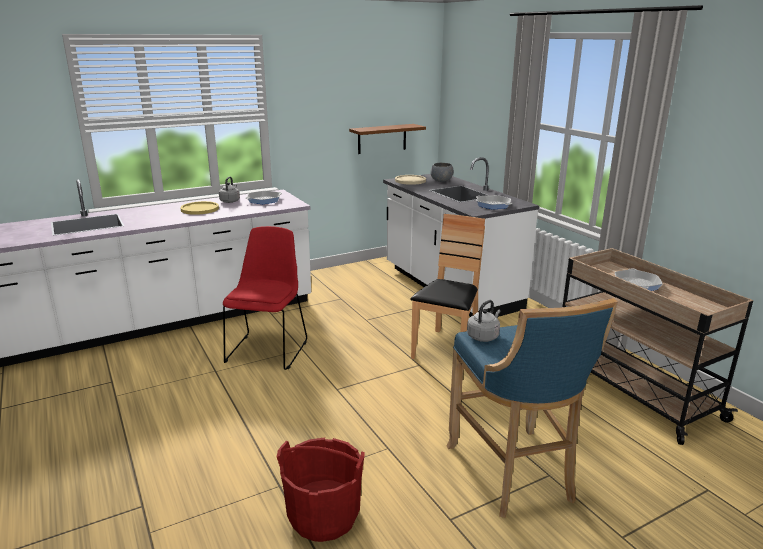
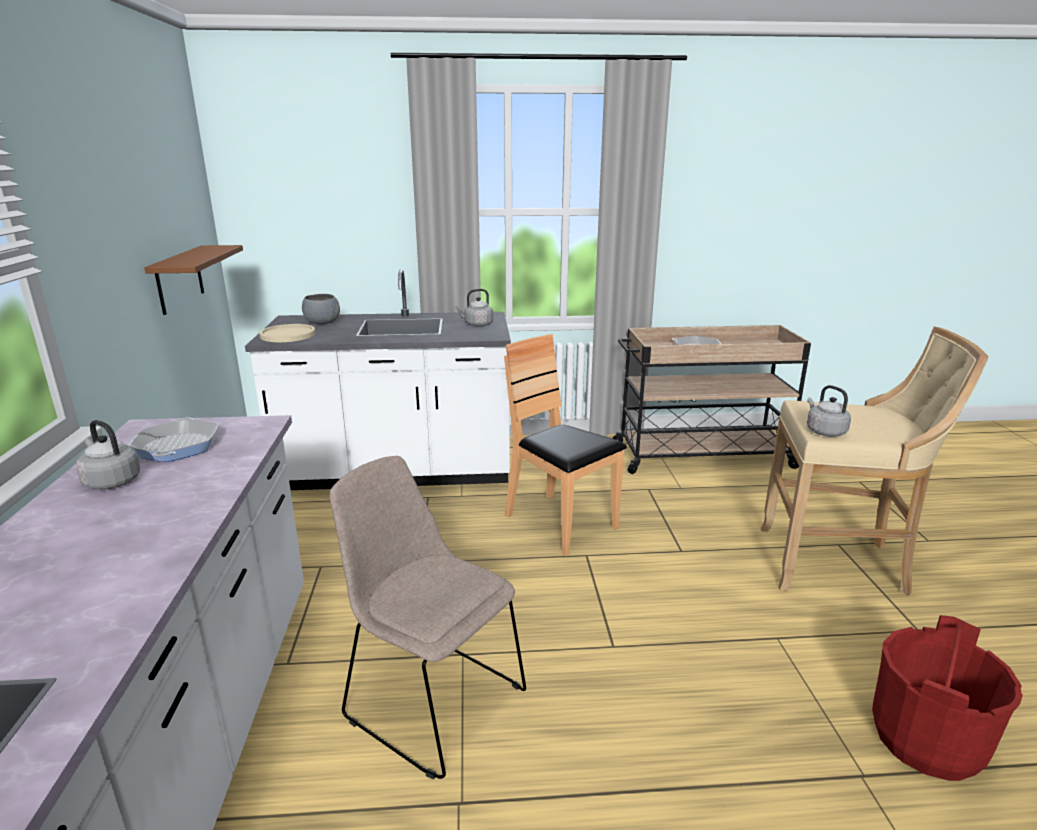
camera: 65 degrees left, 0 degrees up
(200, 209) = (108, 526): yellow plate -> none
(268, 350) = (431, 700): red chair -> beige chair
(493, 205) = (477, 325): frying pan -> grey kettle
(514, 474) = (837, 563): blue stool -> beige stool

